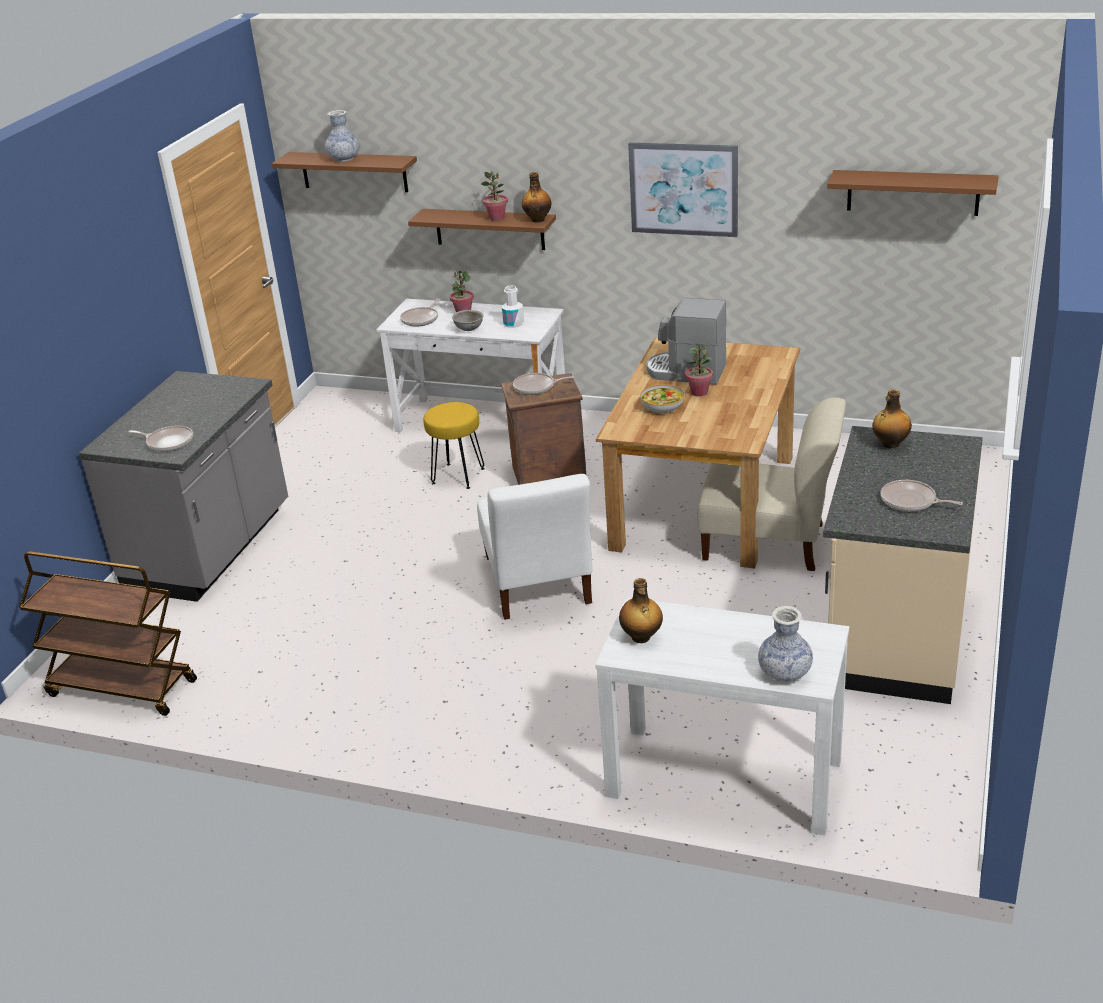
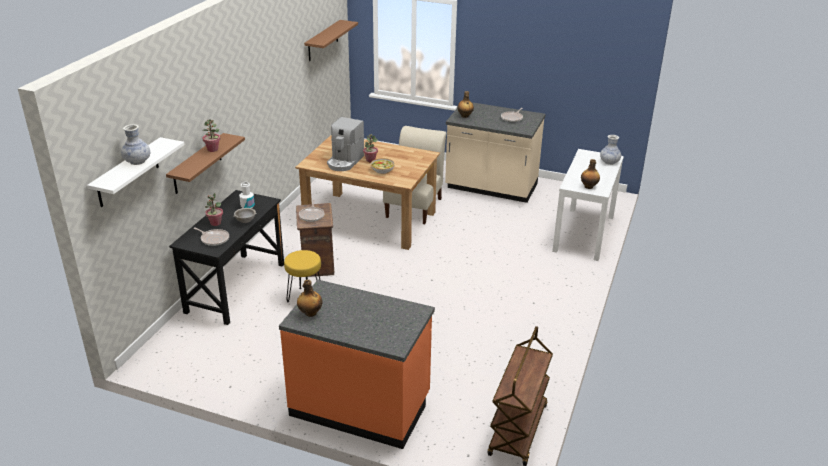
camera: 90 degrees left, 0 degrees up
(168, 442) = (401, 315): frying pan -> none
(211, 550) = (360, 405): grey counter -> orange counter
(354, 171) = (128, 173): brown shelf -> white shelf
(482, 422) = (235, 287): white desk -> black desk
(537, 584) = (434, 272): white chair -> none
(538, 219) = (228, 137): bottle -> bottle (310, 313)
(683, 189) = (264, 83): picture -> none

